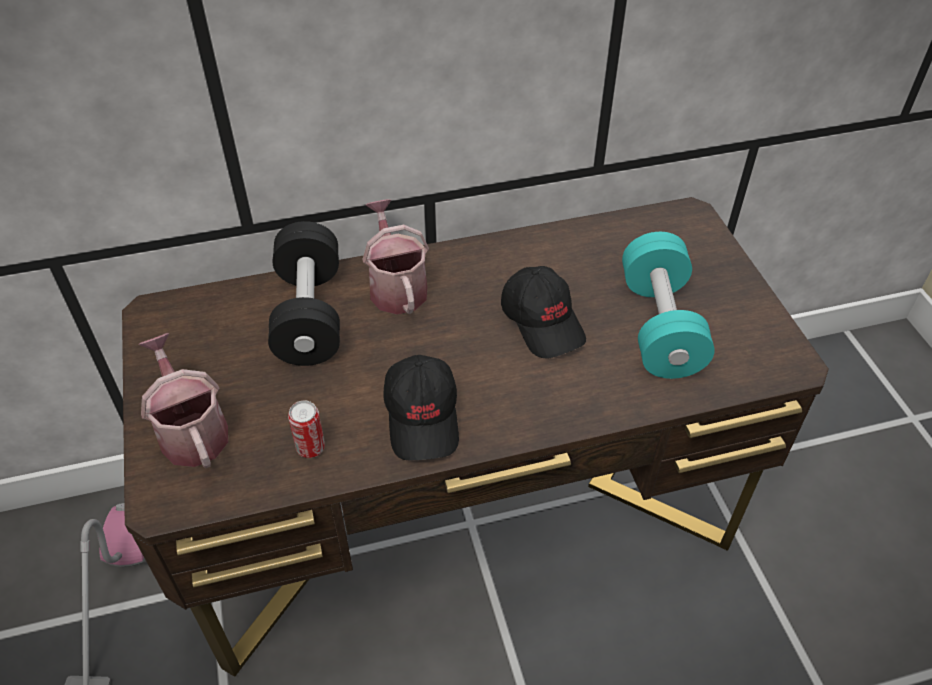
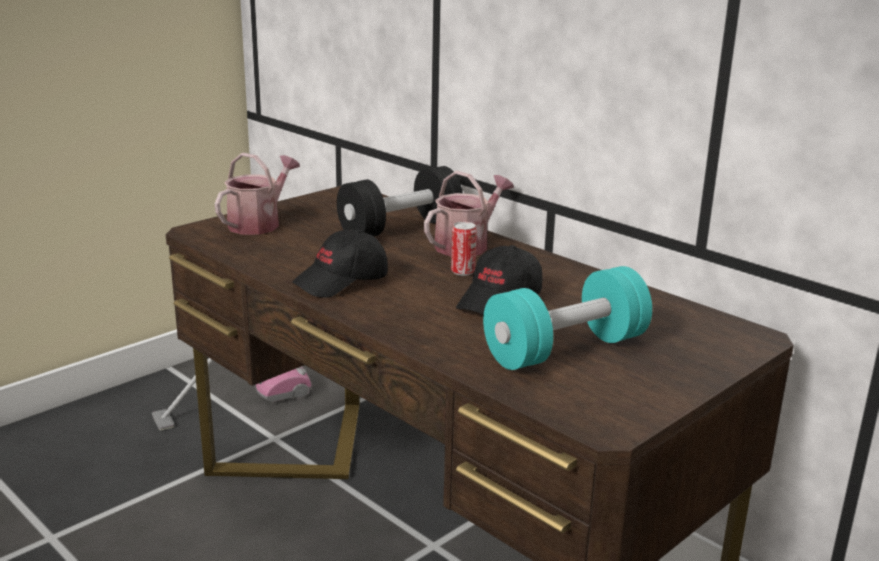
camera: 60 degrees right, 25 degrees down
(310, 447) = (276, 256): can -> can (463, 272)

